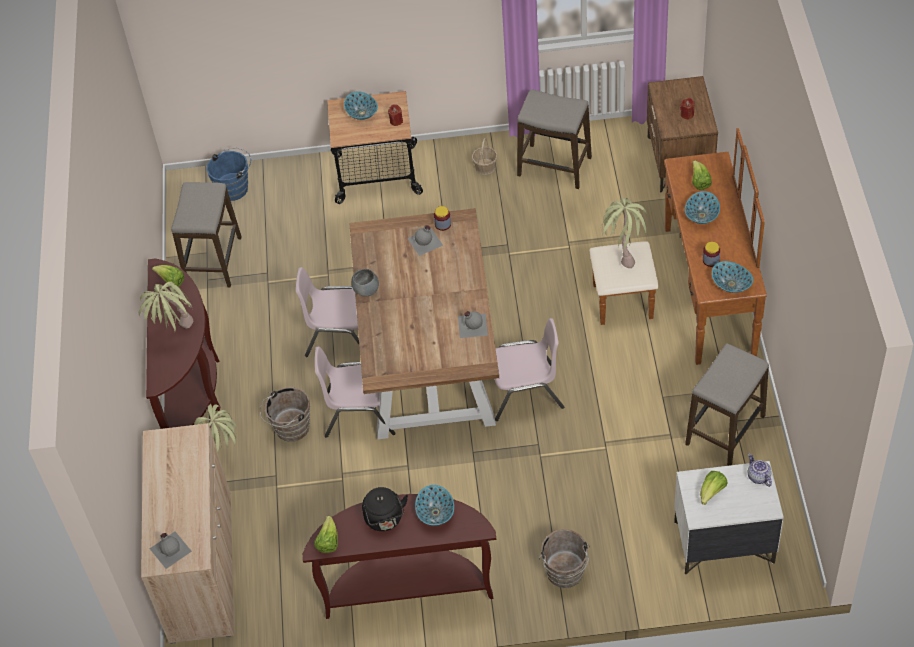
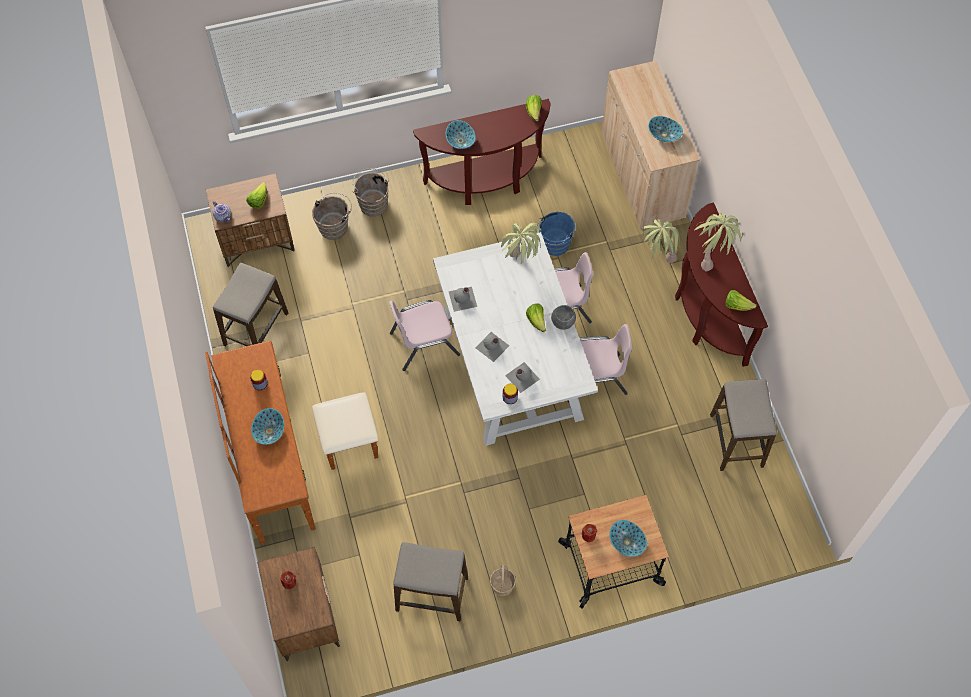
camera: 165 degrees right, 10 degrees up
(170, 549) = (642, 80): grey bottle -> grey bottle (492, 347)
(235, 188) = (748, 529): blue bucket -> blue bucket (553, 245)
(290, 429) = (611, 288): brown bucket -> brown bucket (335, 226)
(385, 520) = (496, 132): black kettle -> none
(428, 358) = (512, 365): brown dining table -> white dining table
(623, 253) = (345, 430): potted plant -> potted plant (520, 265)
(699, 182) = (272, 470): lettuce -> lettuce (536, 321)
(723, 542) = (257, 240): white nightstand -> brown nightstand
(731, 284) = (241, 360): bowl -> bowl (664, 134)

